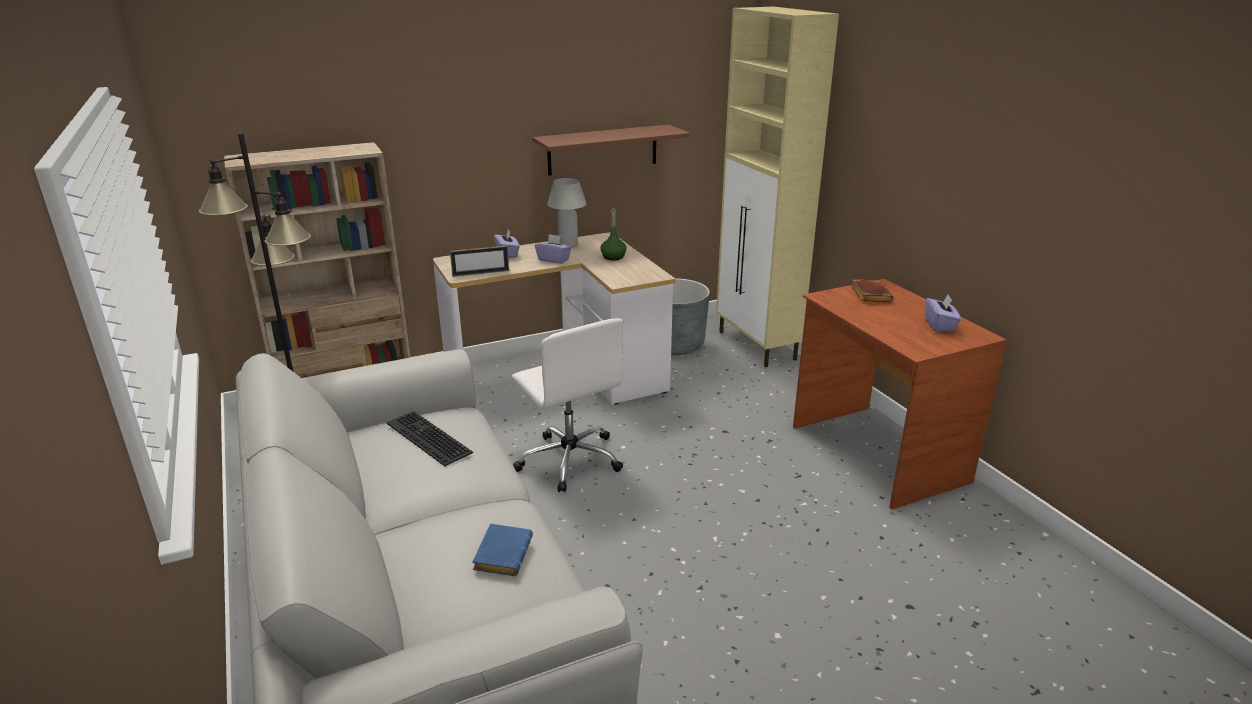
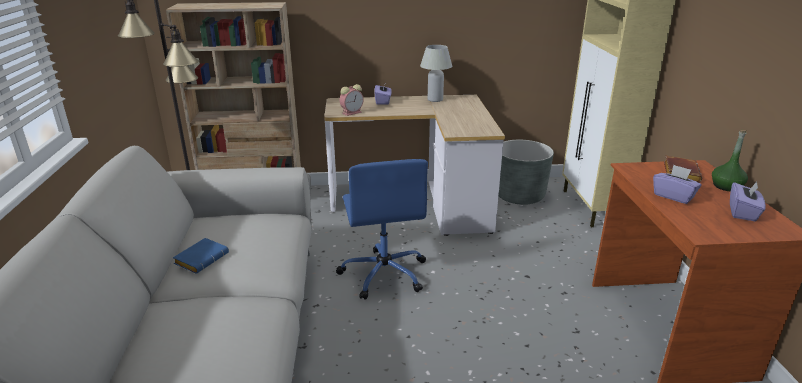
camera: 20 degrees right, 0 degrees up
(426, 438) = (243, 232): keyboard -> none
(481, 273) = (352, 112): picture frame -> alarm clock
(502, 553) = (226, 344): blue book -> blue book (202, 258)
(554, 260) = (415, 109): purple tissue box -> purple tissue box (673, 196)
(569, 459) = (384, 273): white office chair -> blue office chair
(602, 149) = (475, 24): brown shelf -> none
(613, 257) = (464, 113): green bottle -> green bottle (726, 186)

